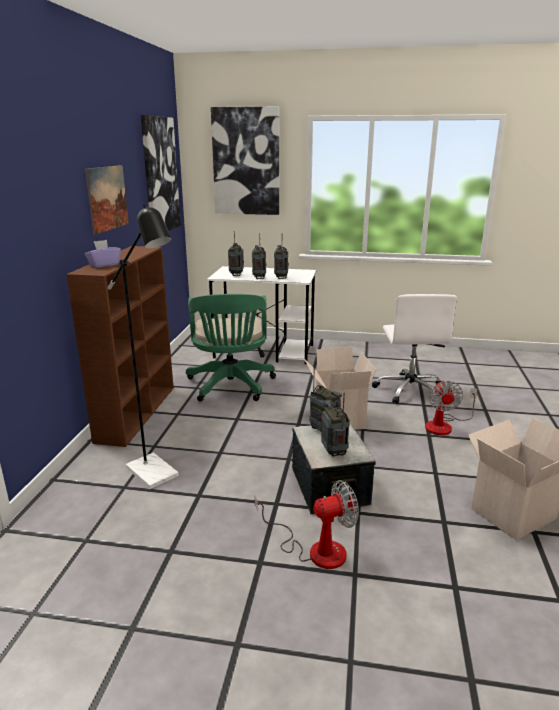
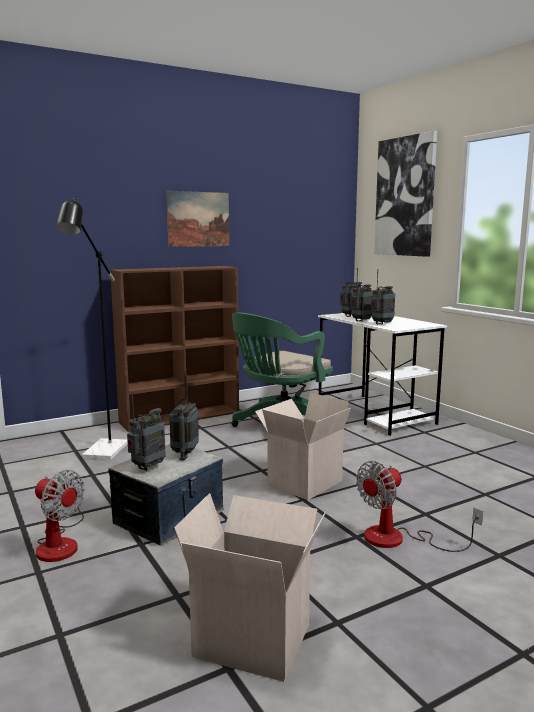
camera: 50 degrees right, 10 degrees down
(104, 265) = (149, 268): purple tissue box -> none
(160, 175) = (304, 210): picture -> none
(409, 390) = (446, 496): white office chair -> none

